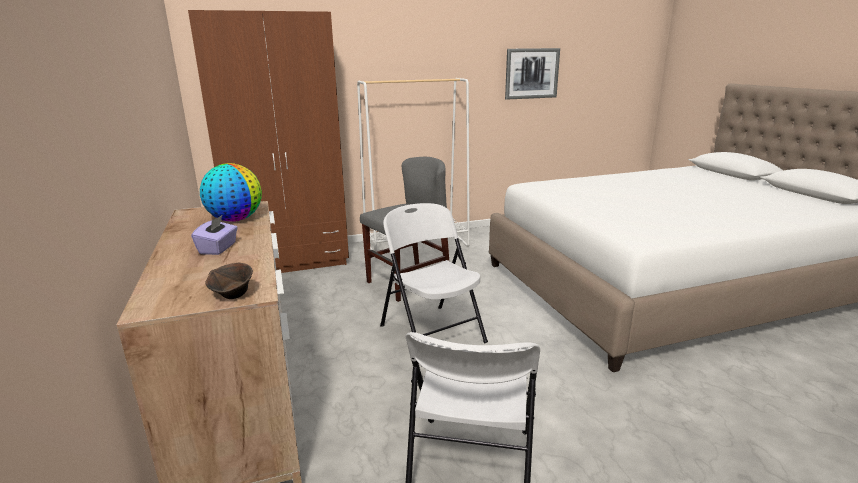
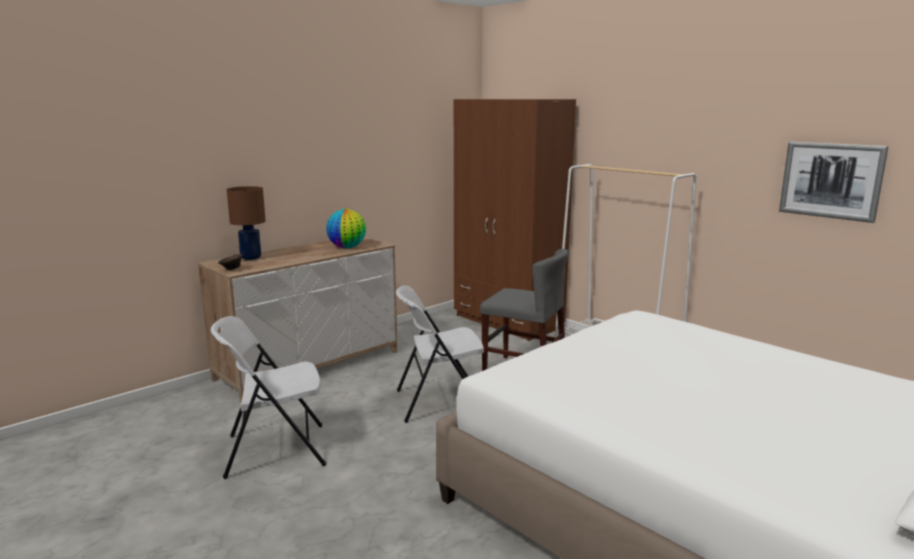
camera: 65 degrees right, 5 degrees down
(183, 277) = (251, 259): none -> brown table lamp
(218, 248) = (295, 255): purple tissue box -> none
(432, 333) = (440, 402): white chair -> white chair turned 135 degrees counterclockwise

